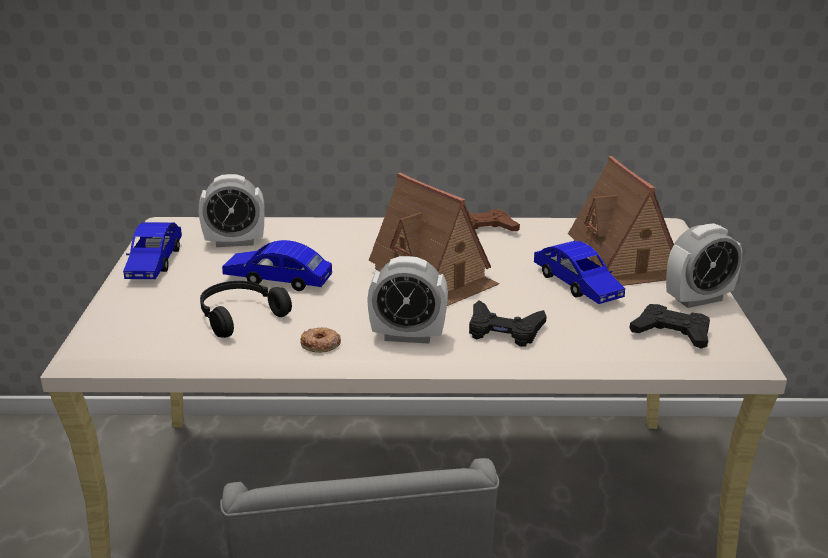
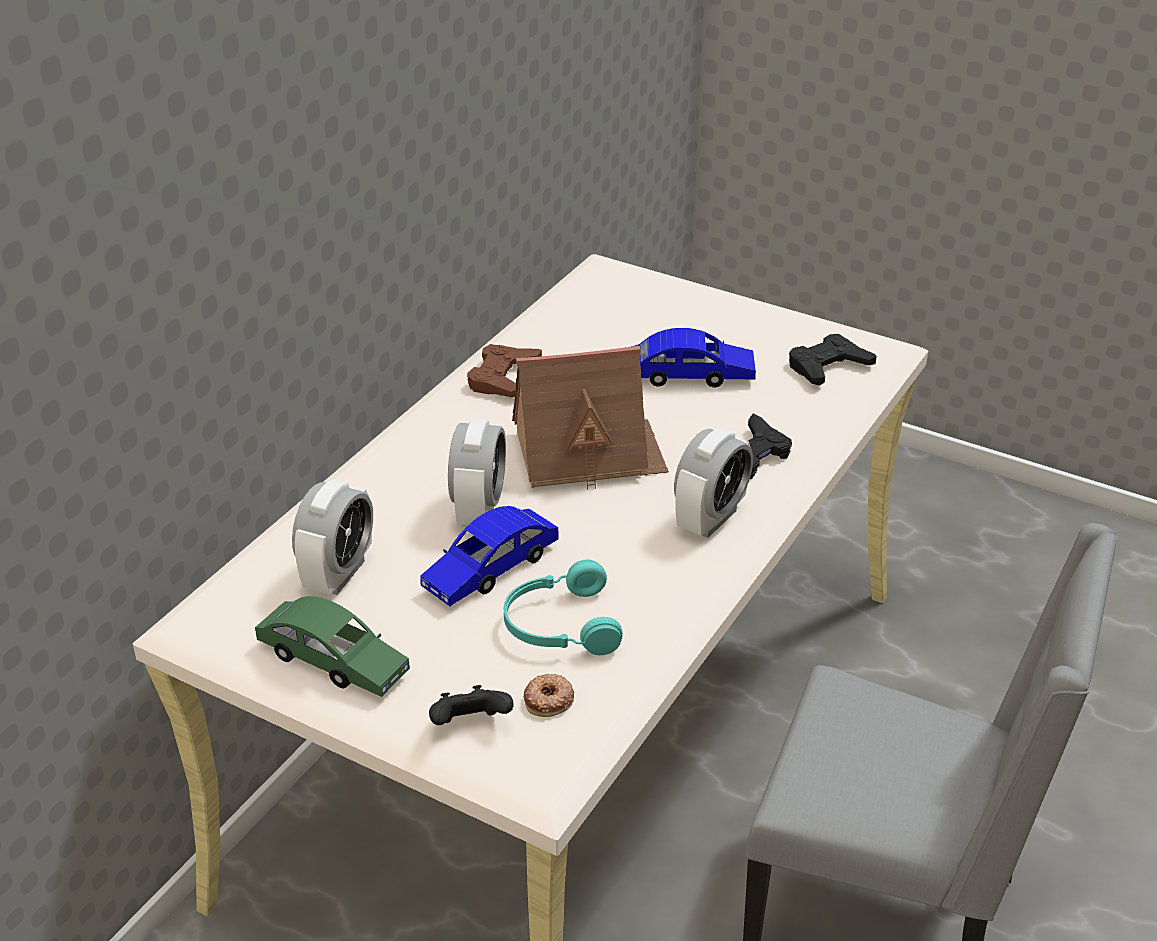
camera: 60 degrees left, 10 degrees up
(122, 314) = (470, 725): none -> black game controller
(155, 263) = (333, 661): blue toy car -> green toy car
(239, 315) = (559, 626): black headphones -> turquoise headphones
(320, 344) = (681, 584): donut -> donut (549, 699)
(624, 259) = (661, 325): toy house -> none
(698, 299) = (779, 324): alarm clock -> alarm clock (479, 510)

